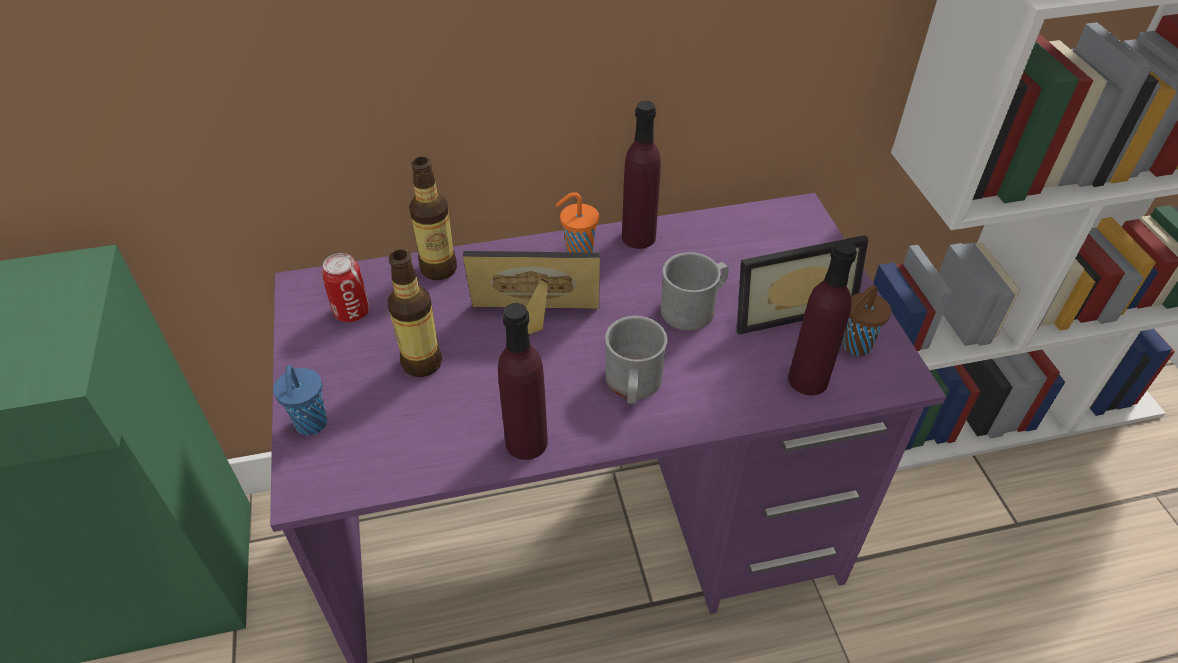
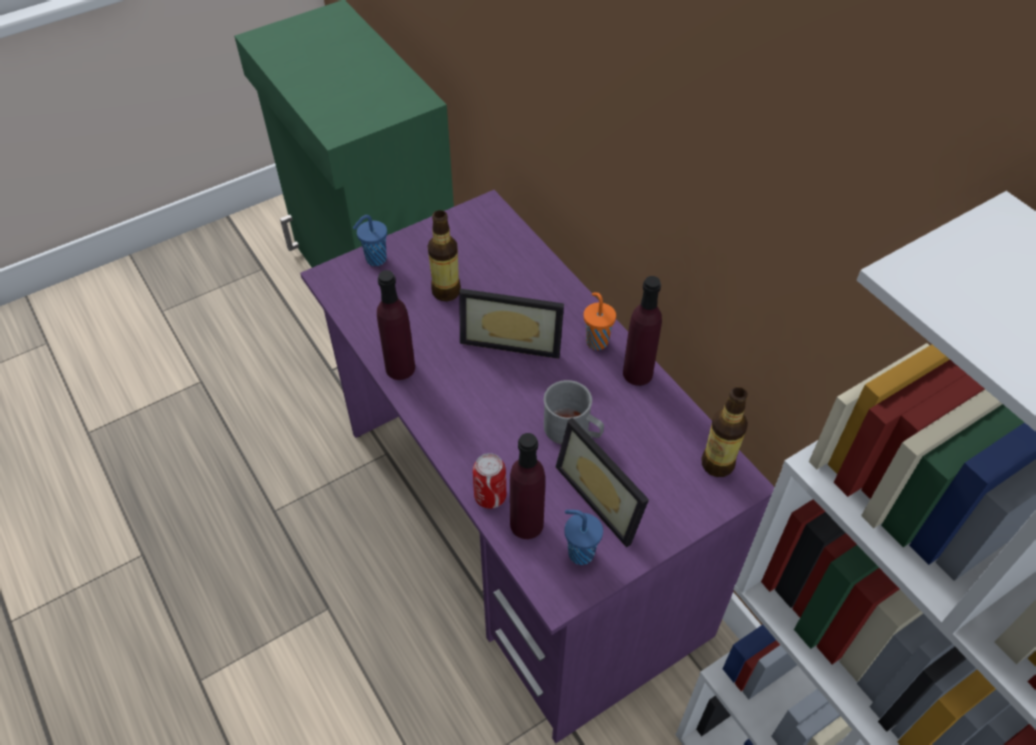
camera: 70 degrees right, 5 degrees up
(352, 312) = (476, 240): can -> can (490, 496)
(439, 269) = (539, 267): bottle -> bottle (717, 464)
(534, 320) = (512, 337): picture frame -> picture frame turned 120 degrees clockwise
(633, 386) = (473, 412): grey mug -> none
(854, 347) = (579, 552): brown cup -> blue cup

